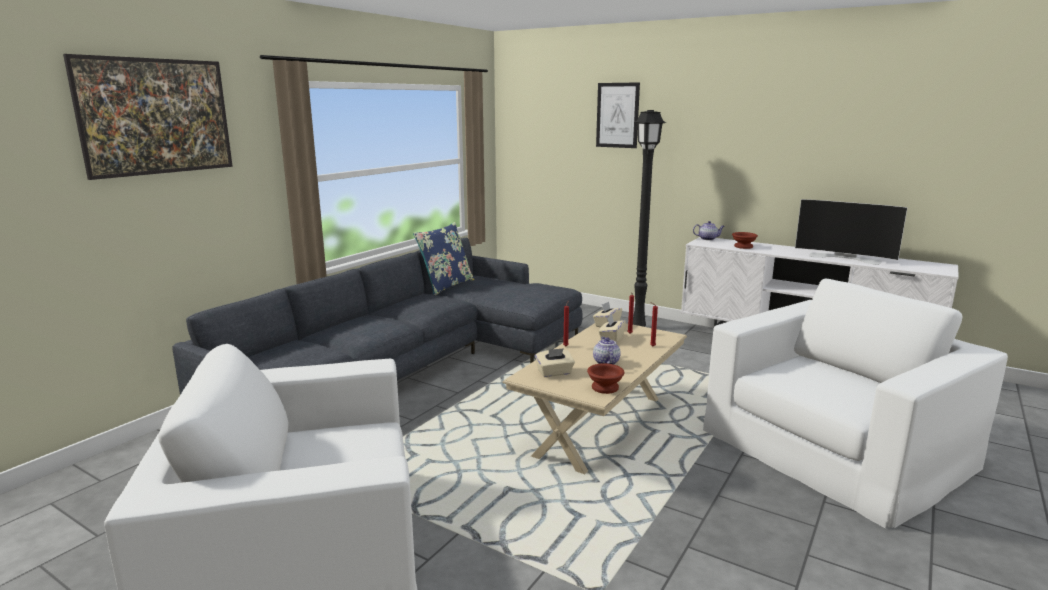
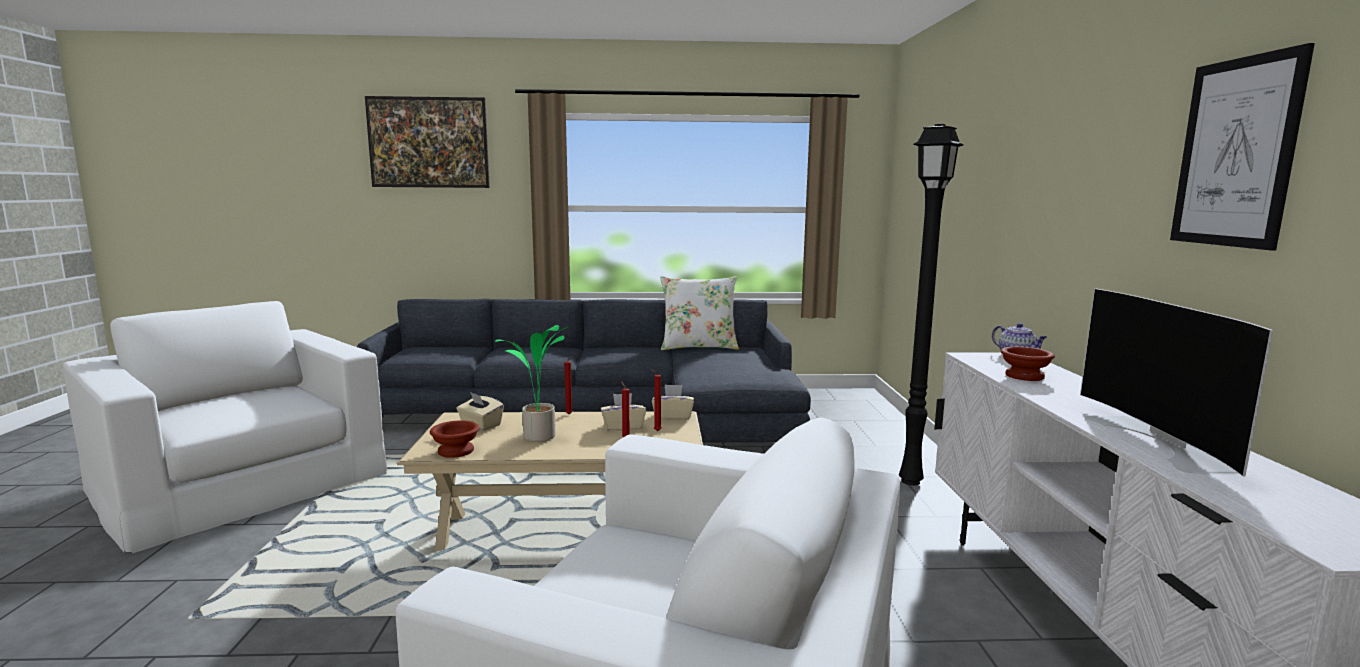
camera: 55 degrees right, 5 degrees down
(446, 286) = (698, 347): blue pillow -> white pillow
(605, 362) = (538, 438): teapot -> potted plant
(617, 115) = (970, 142): picture -> picture (1235, 153)

